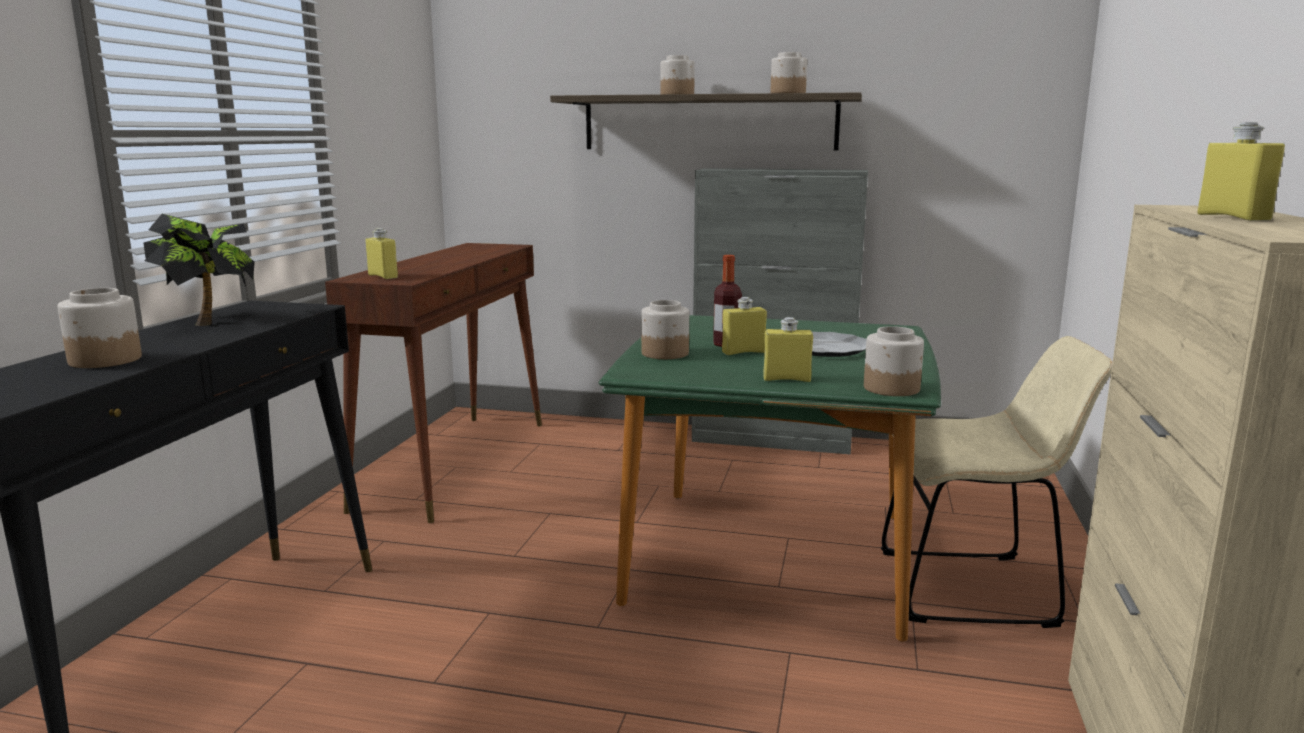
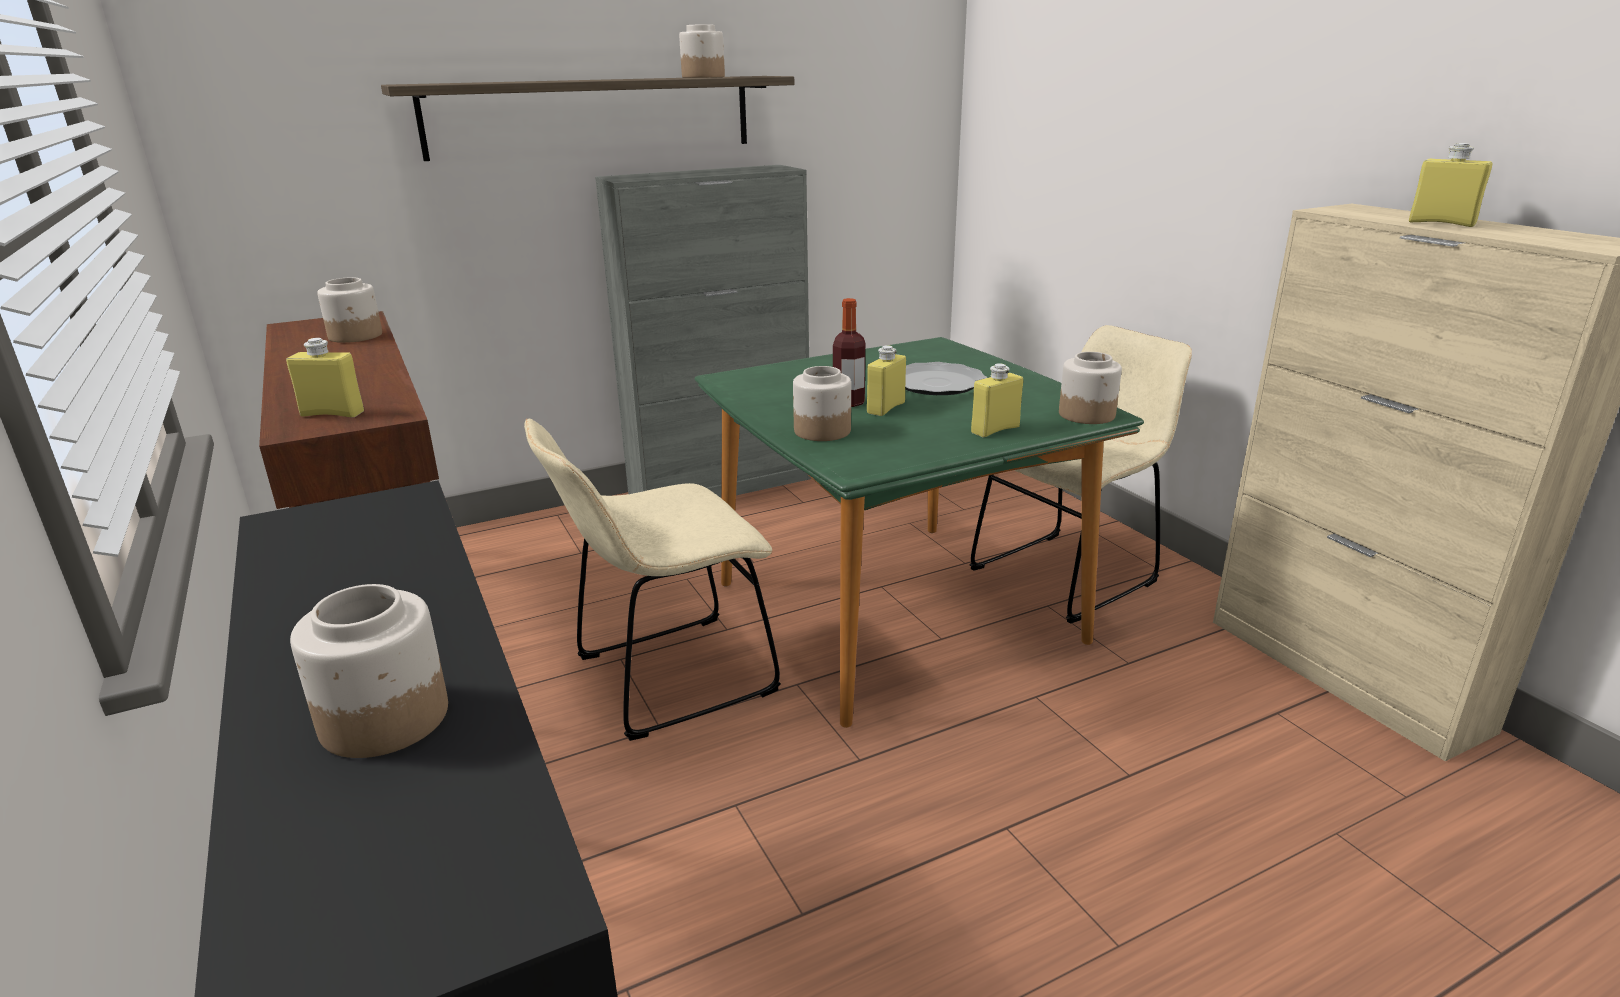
camera: 40 degrees left, 10 degrees up
(210, 321) = (311, 577): potted plant -> none
(557, 533) = (665, 678): none -> beige chair
(677, 95) = (561, 80): jar -> jar (356, 336)

